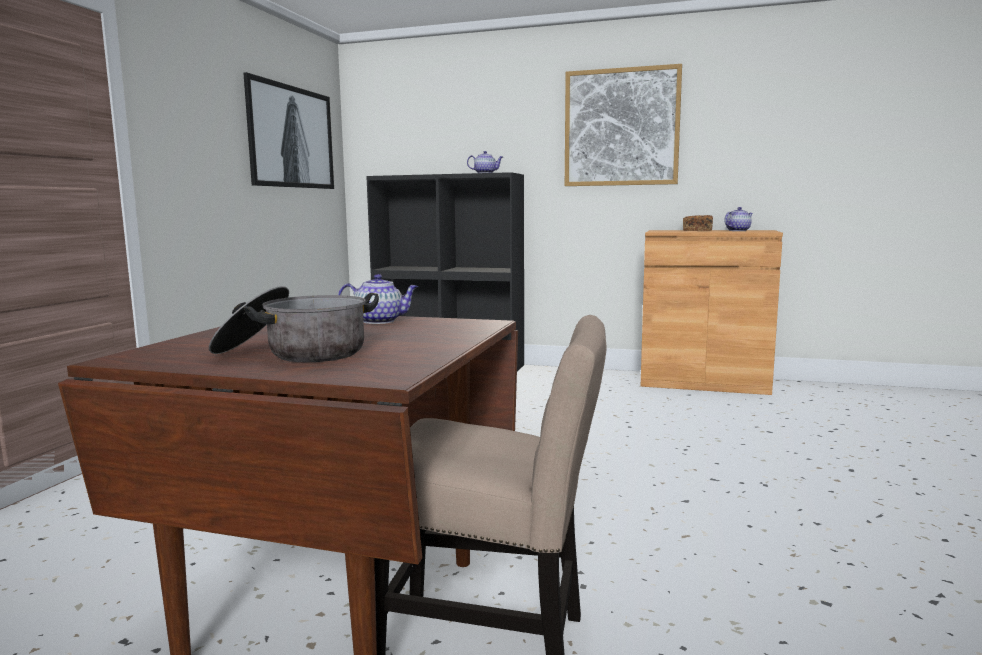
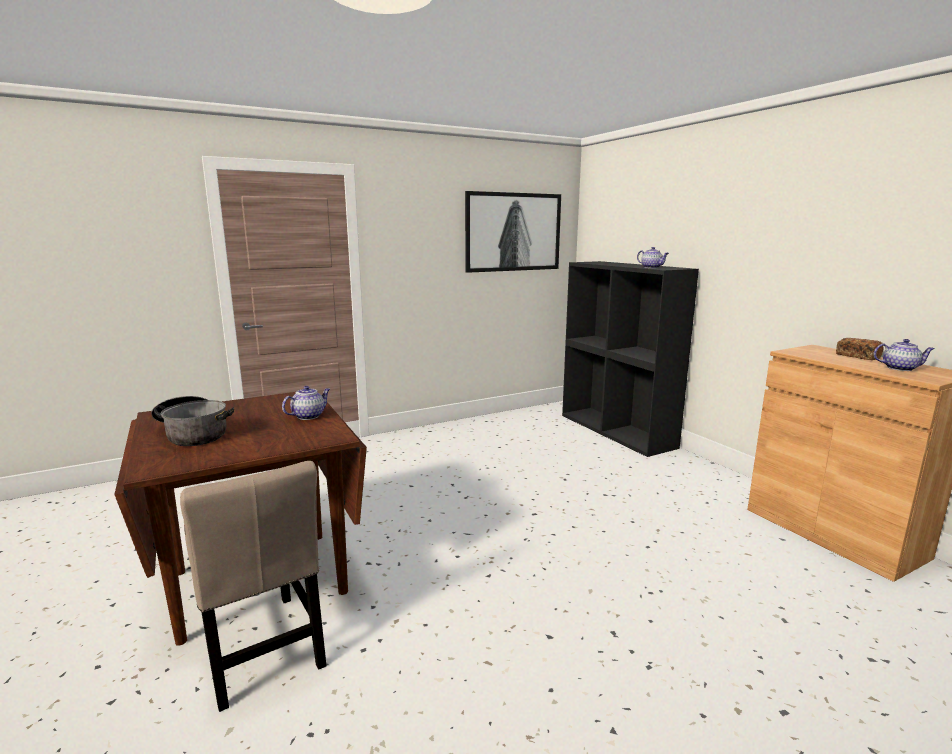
camera: 45 degrees right, 5 degrees up
(380, 321) = (309, 416): teapot -> teapot turned 90 degrees counterclockwise
(621, 127) = (798, 225): picture -> none

